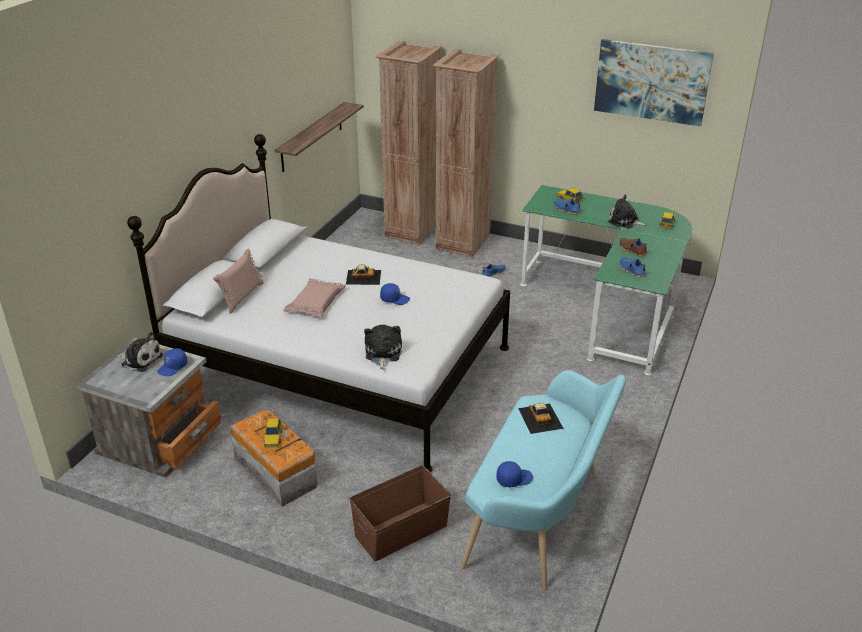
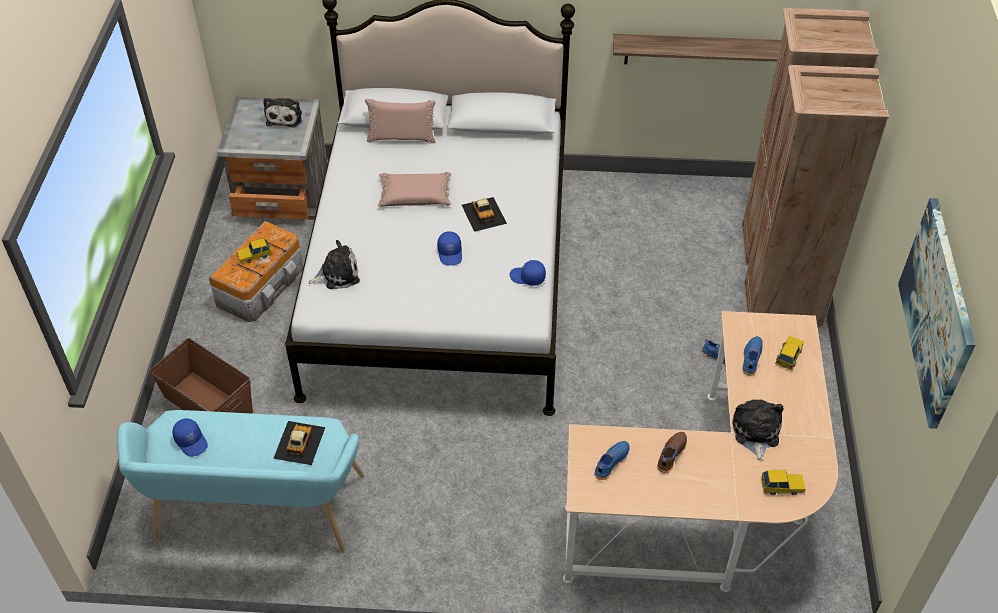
camera: 70 degrees right, 15 degrees up
(173, 367) = (280, 141): blue cap -> blue cap (527, 277)
(540, 418) = (299, 442): toy car -> toy car turned 135 degrees clockwise
(609, 307) = (709, 507): green desk -> beige desk

